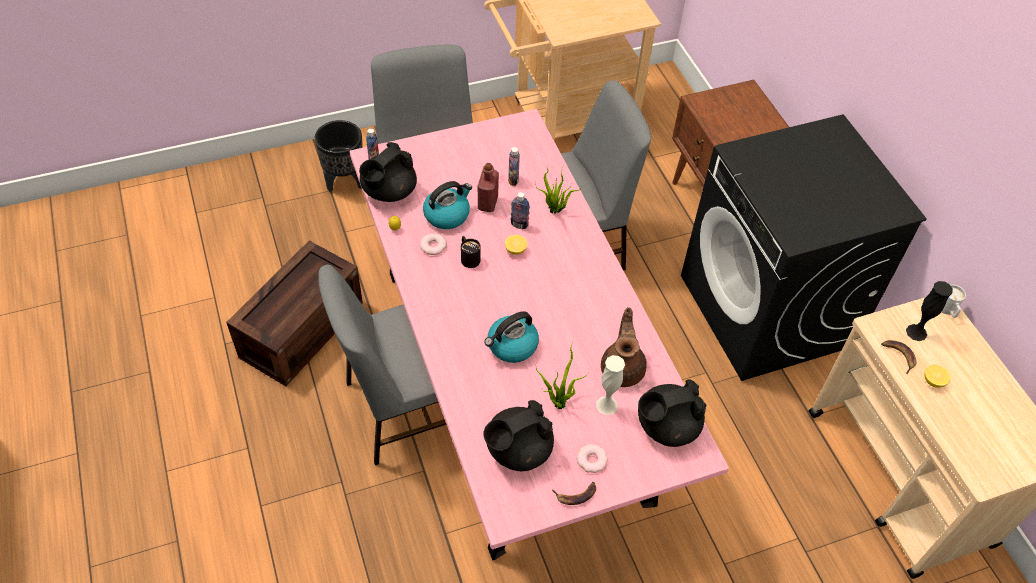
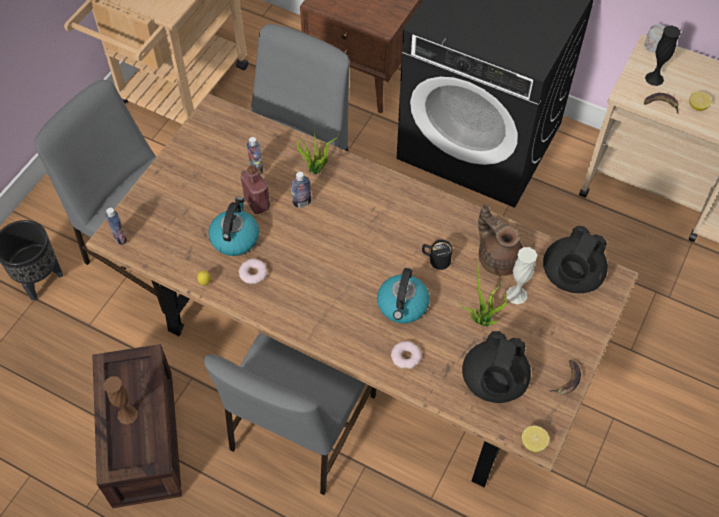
camera: 40 degrees left, 5 degrees up
(290, 295) = (127, 414): none -> brown vase
(388, 192) = (163, 255): black teapot -> none
(468, 257) = (291, 260): black mug -> black mug (435, 259)
(512, 381) = (359, 339): pink dining table -> brown dining table
(515, 250) = (322, 226): lemon -> lemon (533, 443)
(592, 460) = (550, 345): donut -> donut (406, 356)

